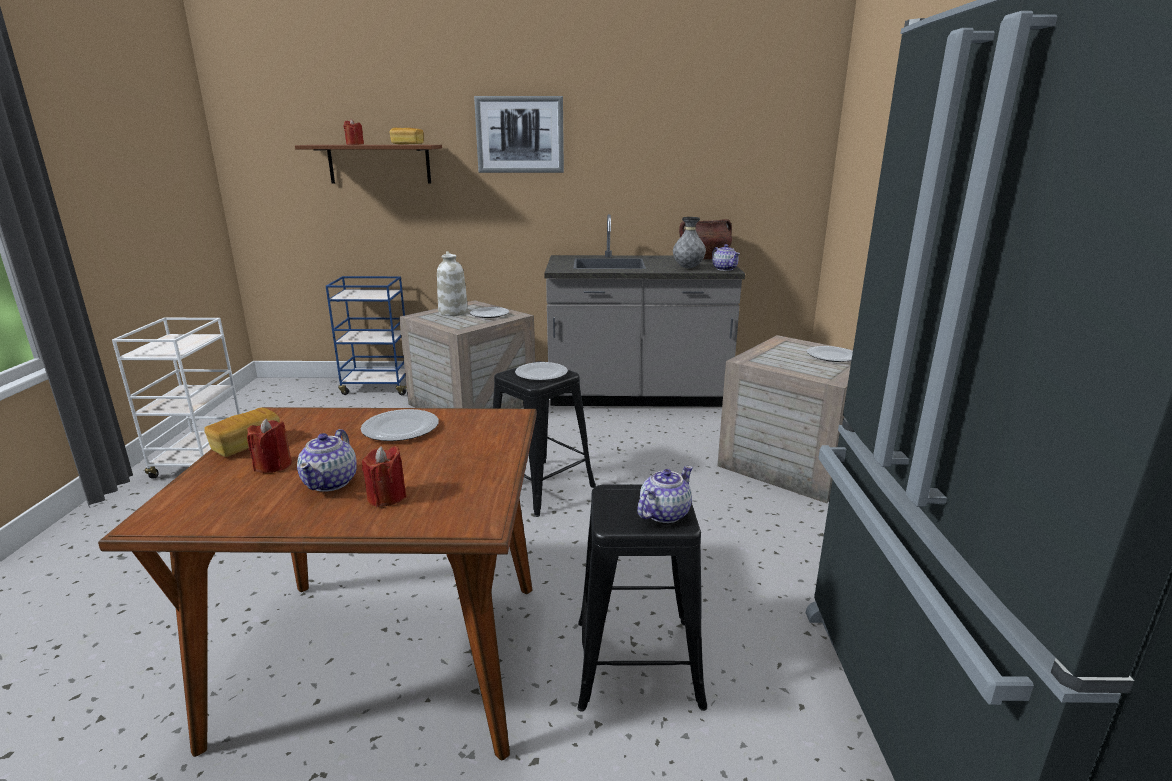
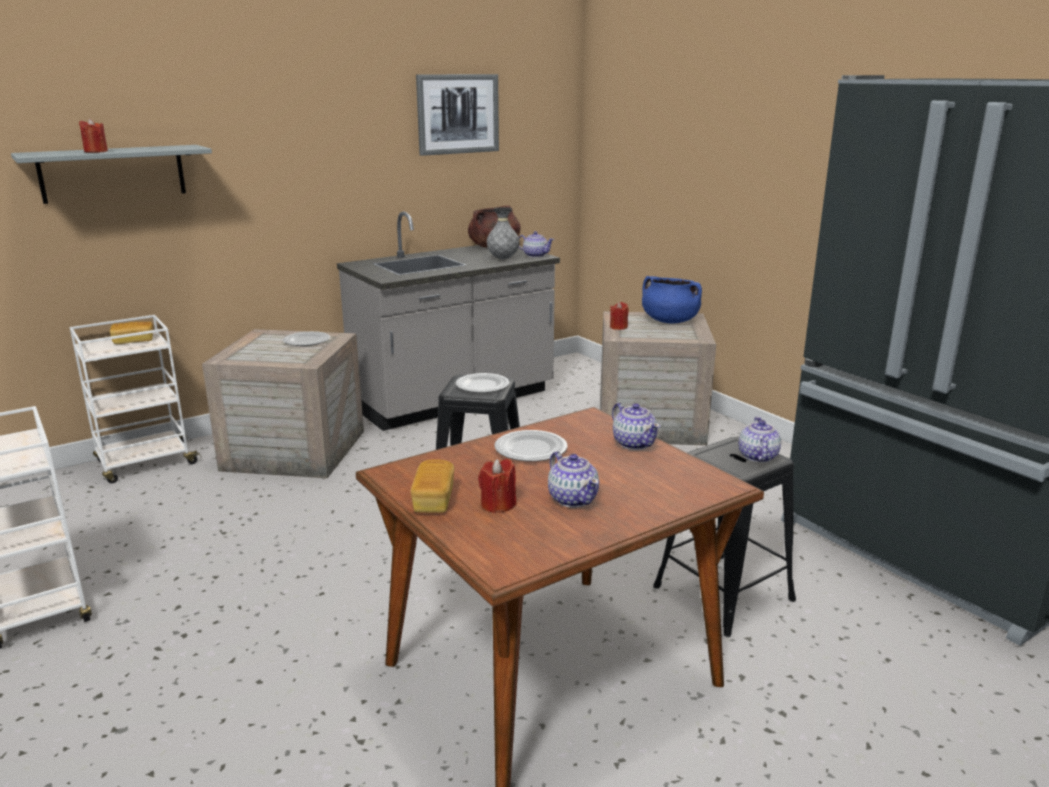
camera: 35 degrees left, 0 degrees up
(378, 387) = (145, 463): blue cart -> white cart
(379, 164) = (113, 173): brown shelf -> grey shelf
(386, 497) = (635, 493): red candle -> red candle (618, 327)
(407, 144) = (160, 147): bread -> bread (133, 341)
(452, 312) = (259, 347): white vase -> none
(490, 451) = (634, 443): none -> teapot
(520, 135) = (291, 129): picture -> picture (458, 114)
(831, 356) = (669, 321): plate -> blue cooking pot

